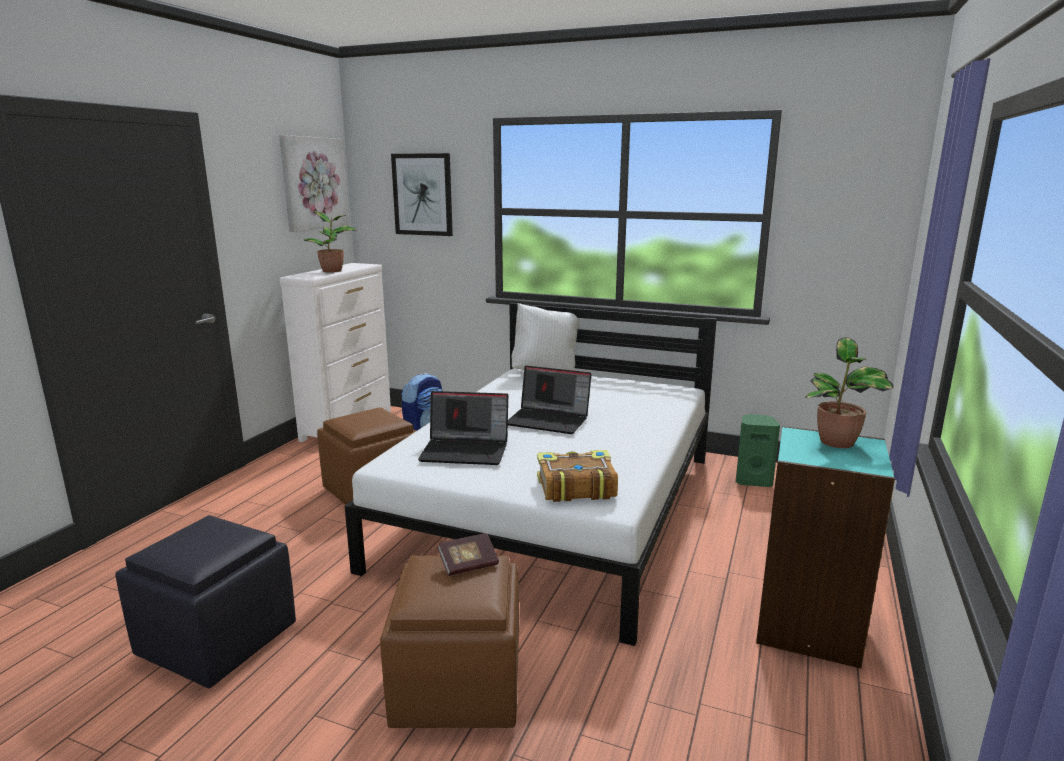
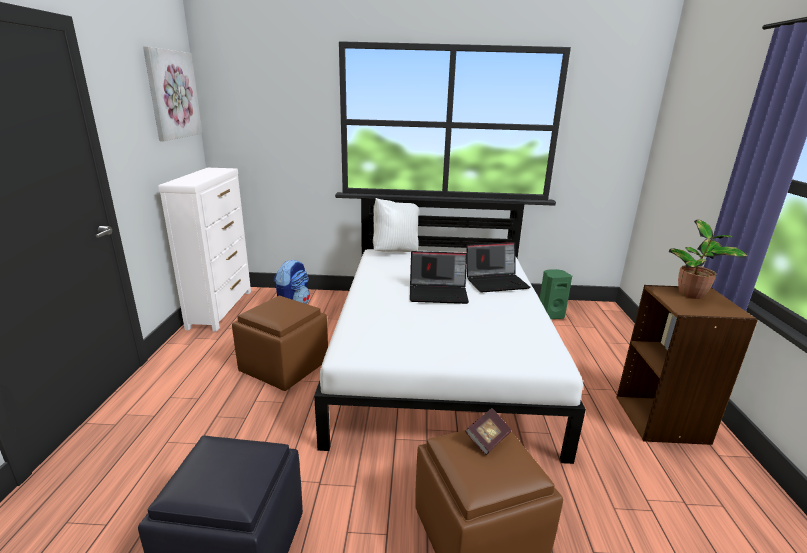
camera: 20 degrees left, 5 degrees up
(333, 271) = (203, 176): potted plant -> none
(422, 194) = (273, 106): picture -> none
(466, 450) = (401, 330): laptop -> laptop (496, 282)
(575, 487) = (513, 351): book -> none
(809, 626) = (662, 419): turquoise bookcase -> brown bookcase

